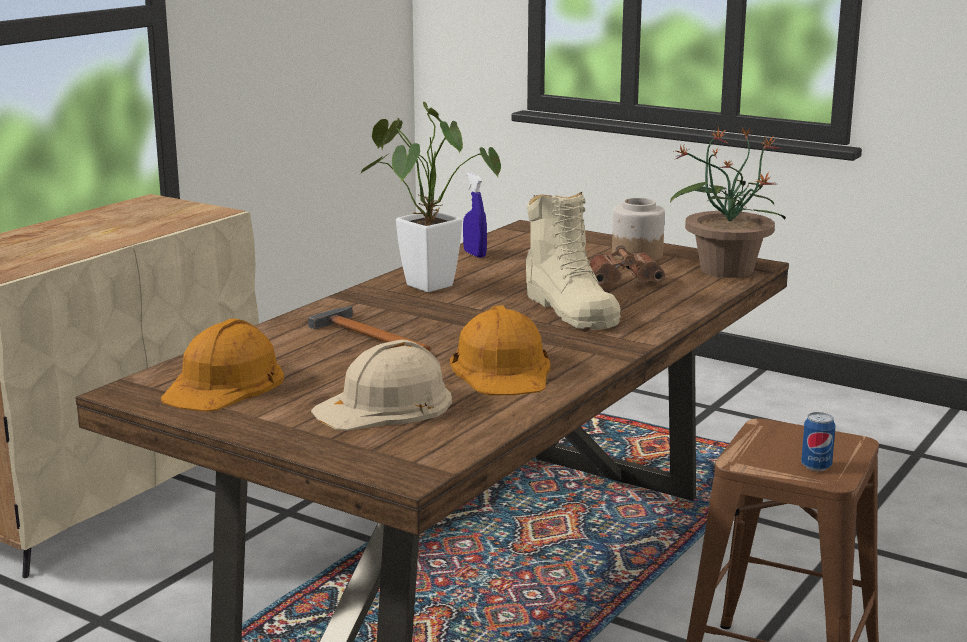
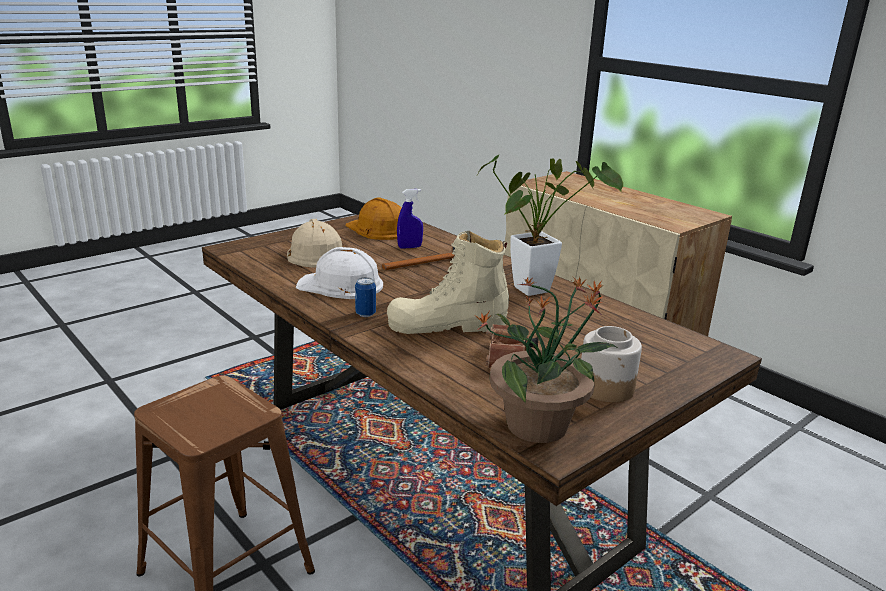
camera: 105 degrees right, 5 degrees up
(474, 254) = (620, 317): blue spray bottle -> blue spray bottle (409, 247)
(503, 369) = (341, 285): orange hard hat -> white hard hat
(816, 466) = (179, 410): can -> can (365, 314)

